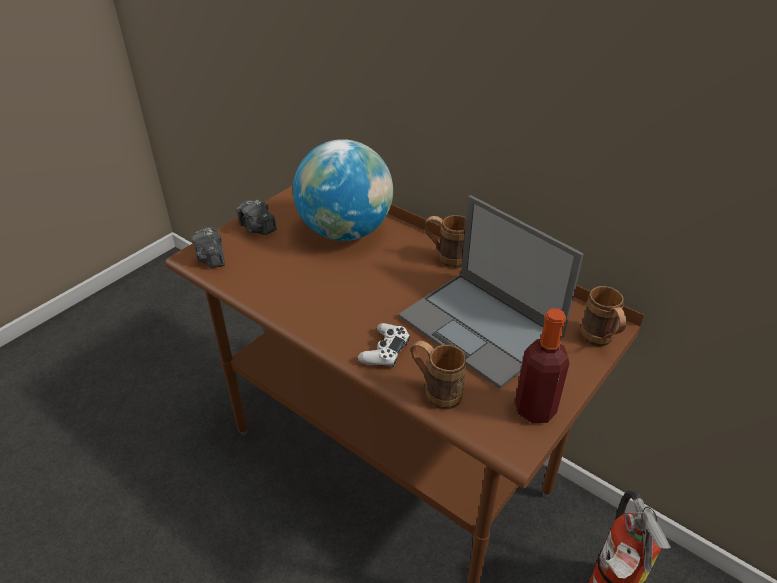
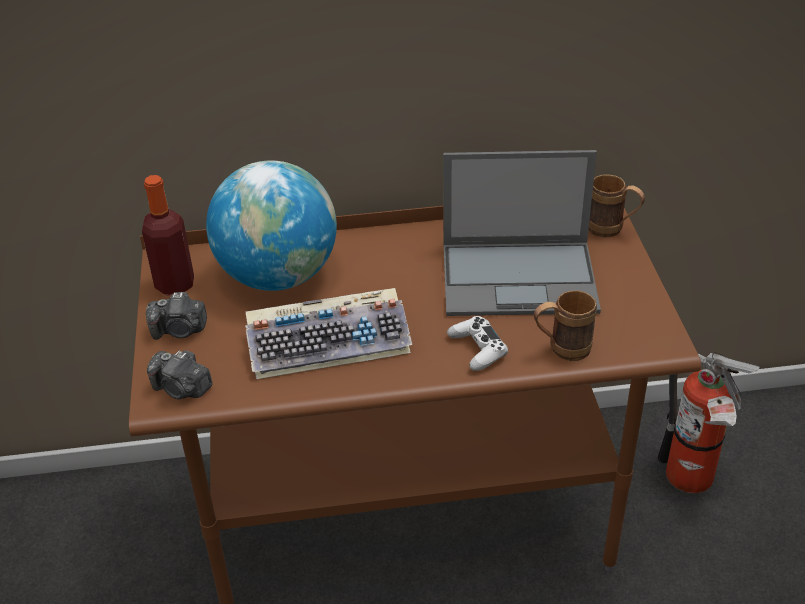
camera: 45 degrees left, 0 degrees up
(314, 285) = (330, 342): none -> keyboard
(445, 258) = (407, 241): brown mug -> none
(535, 409) = (641, 310): bottle -> bottle (175, 284)

